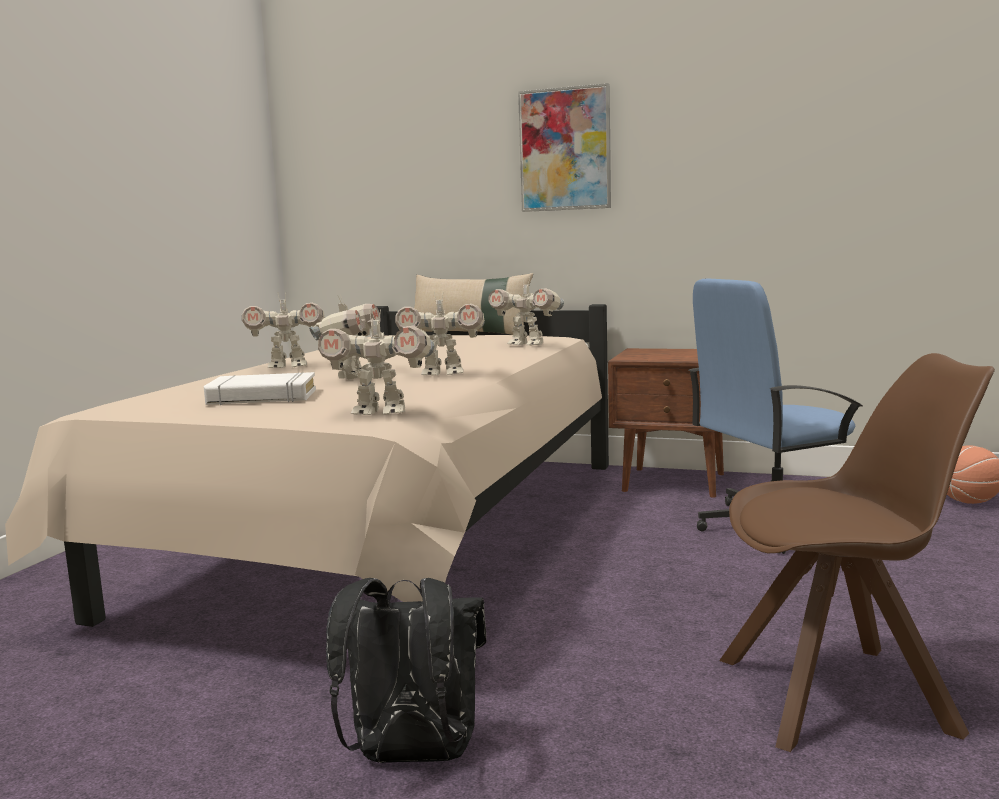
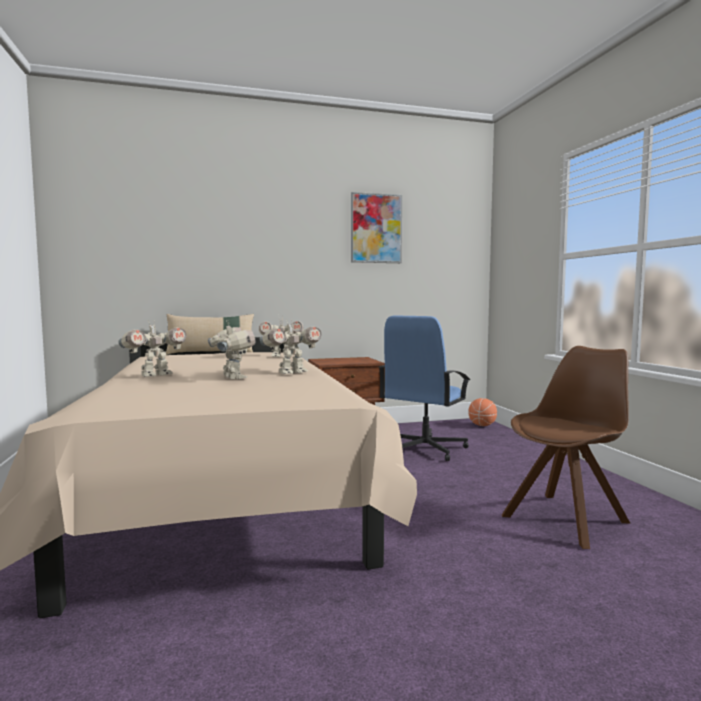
camera: 35 degrees left, 5 degrees down
(262, 397) = (212, 393): white book -> none
(380, 413) = (332, 395): toy robot -> none
(411, 756) = (442, 616): black backpack -> none
(565, 149) = (269, 240): picture -> picture (376, 228)

